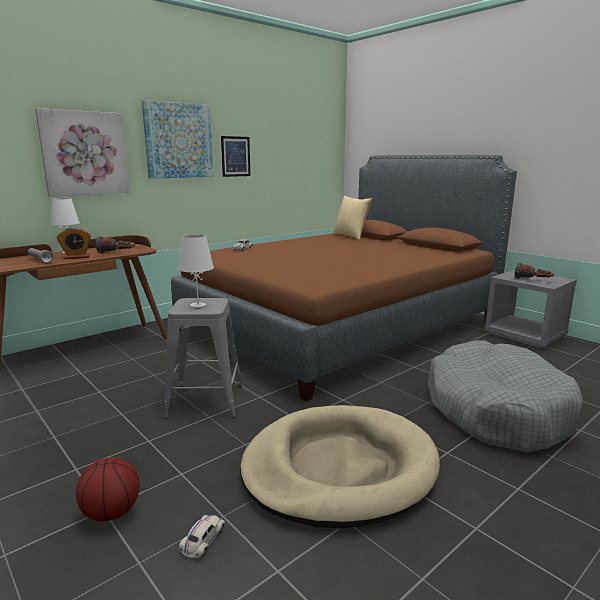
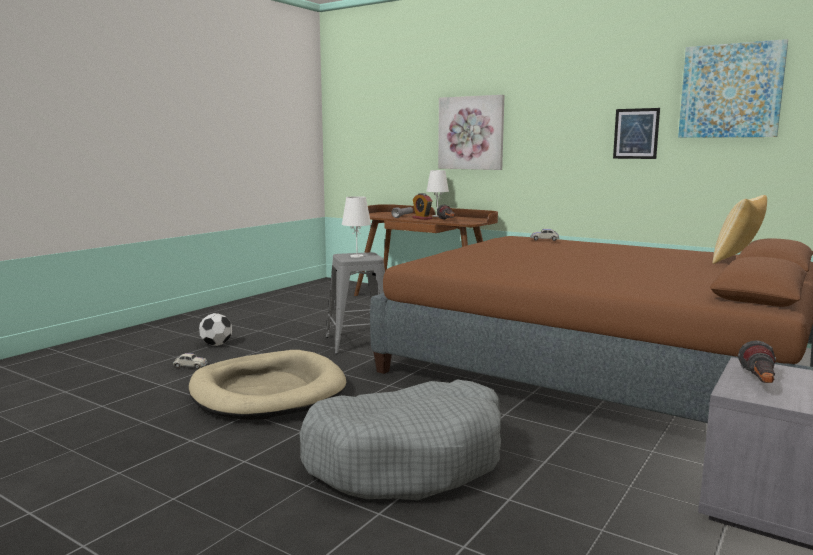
camera: 75 degrees right, 5 degrees down
(111, 512) = (216, 344): basketball -> football
(178, 141) = (561, 117): picture -> picture (731, 91)

